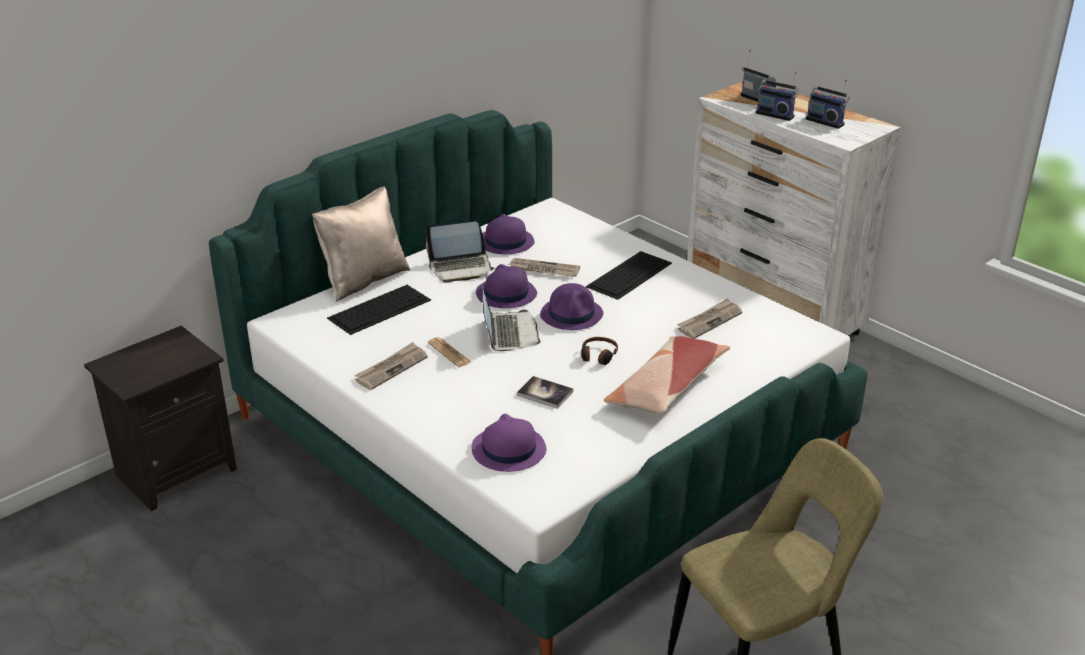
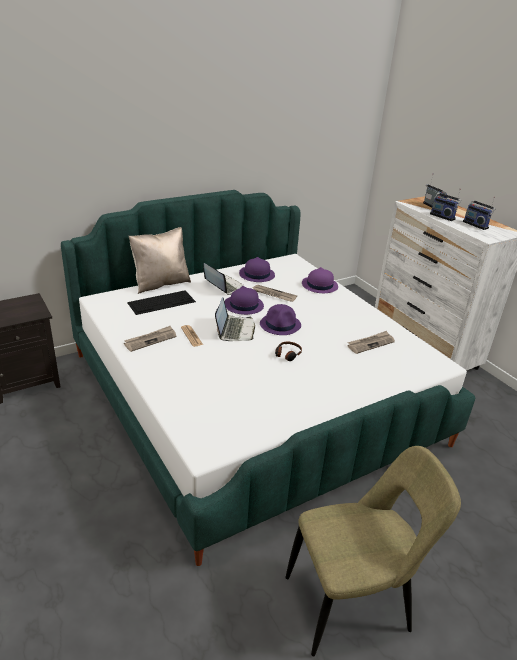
camera: 10 degrees right, 0 degrees up
(461, 268) = (222, 285): laptop -> laptop turned 135 degrees counterclockwise
(508, 450) = (200, 408): purple hat -> purple hat (319, 285)
(545, 393) = (242, 373): book -> none
(629, 274) = (327, 305): keyboard -> none
(666, 387) = (326, 384): pillow -> none

